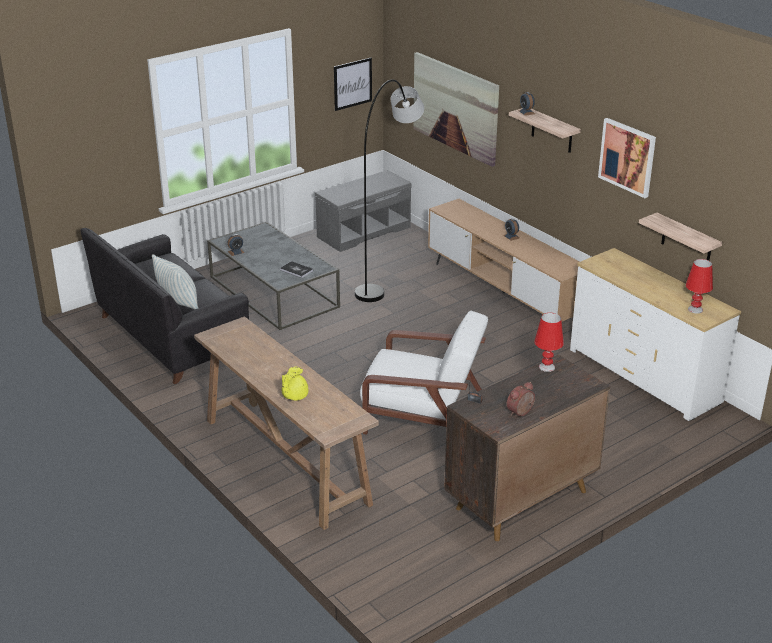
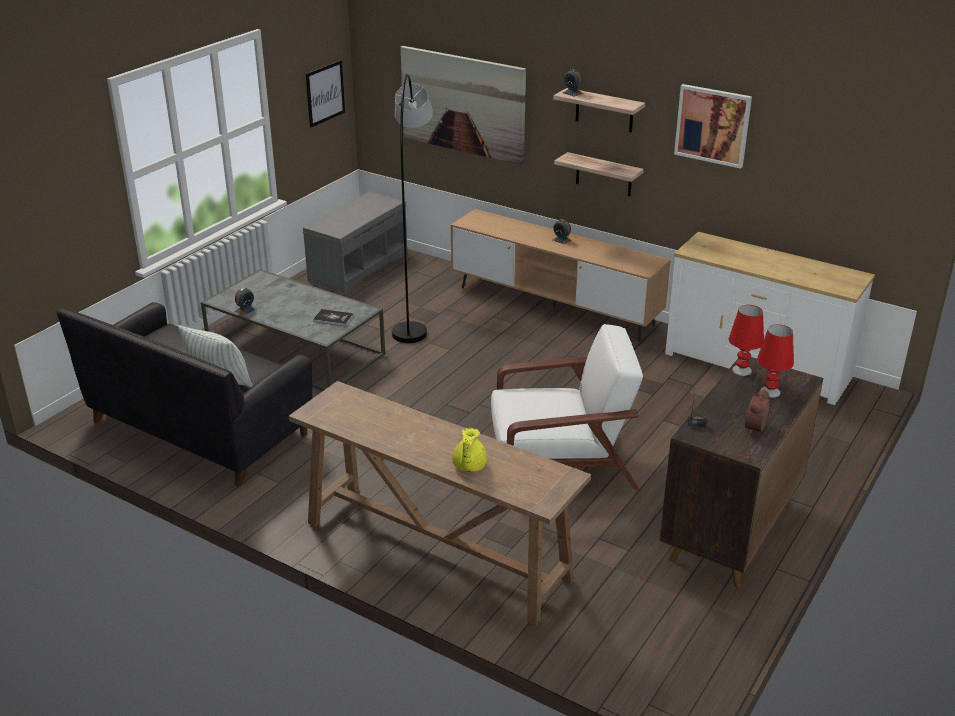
camera: 20 degrees left, 0 degrees up
(686, 240) = (797, 207): shelf -> shelf (604, 175)
(695, 309) = (831, 280): red table lamp -> red table lamp (770, 392)

